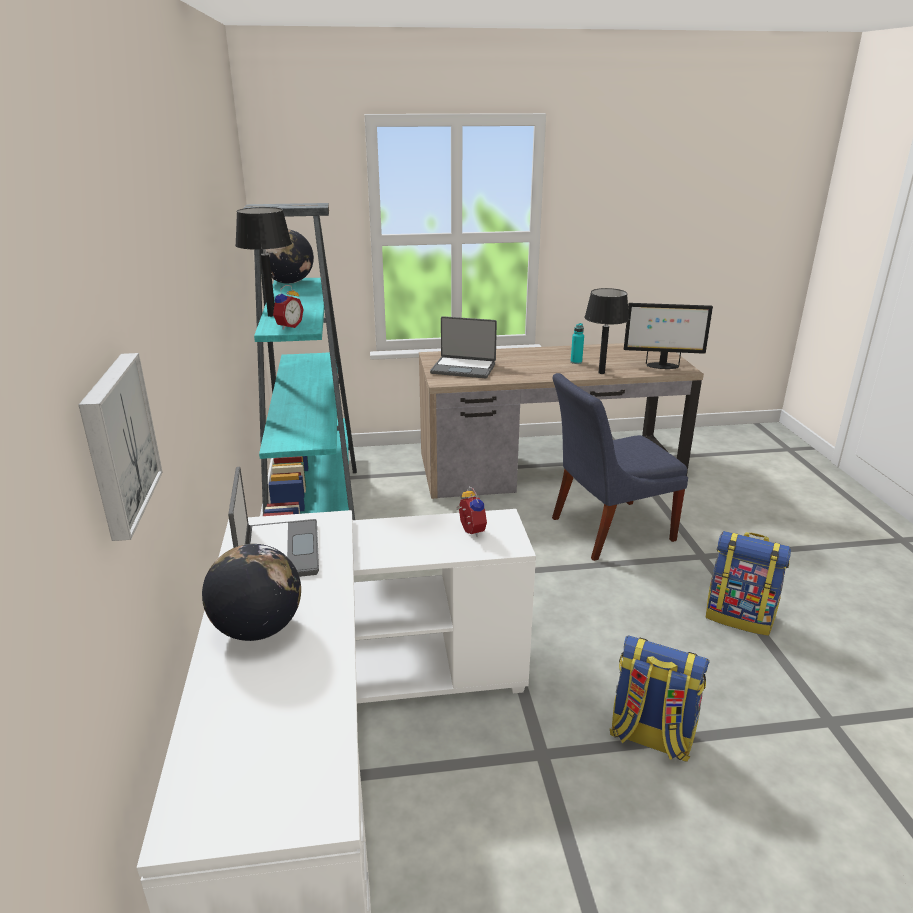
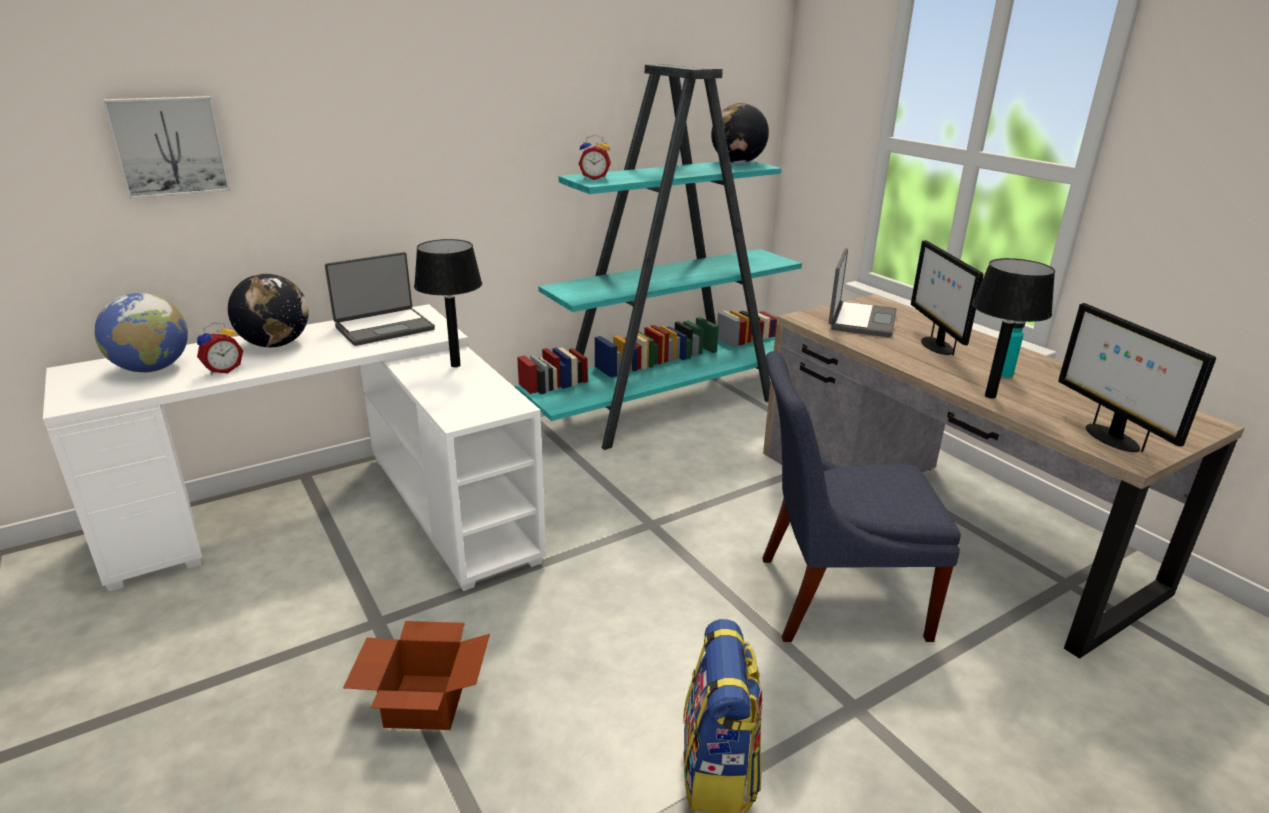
camera: 65 degrees right, 0 degrees up
(253, 737) = (152, 369): none -> globe
(271, 315) = (622, 171): black table lamp -> black table lamp (455, 365)
(463, 368) = (860, 320): laptop -> laptop turned 150 degrees counterclockwise
(469, 531) = (476, 395): alarm clock -> alarm clock (223, 370)
(523, 363) = (936, 345): none -> monitor
(607, 530) = (832, 596): blue chair -> blue chair turned 45 degrees counterclockwise
(650, 737) = (423, 701): backpack -> cardboard box

